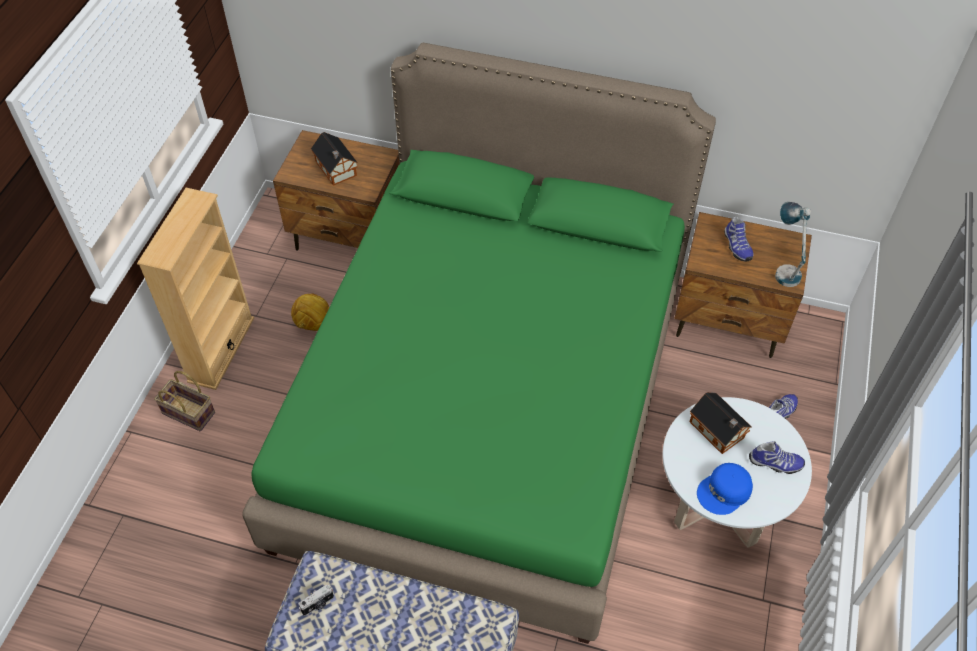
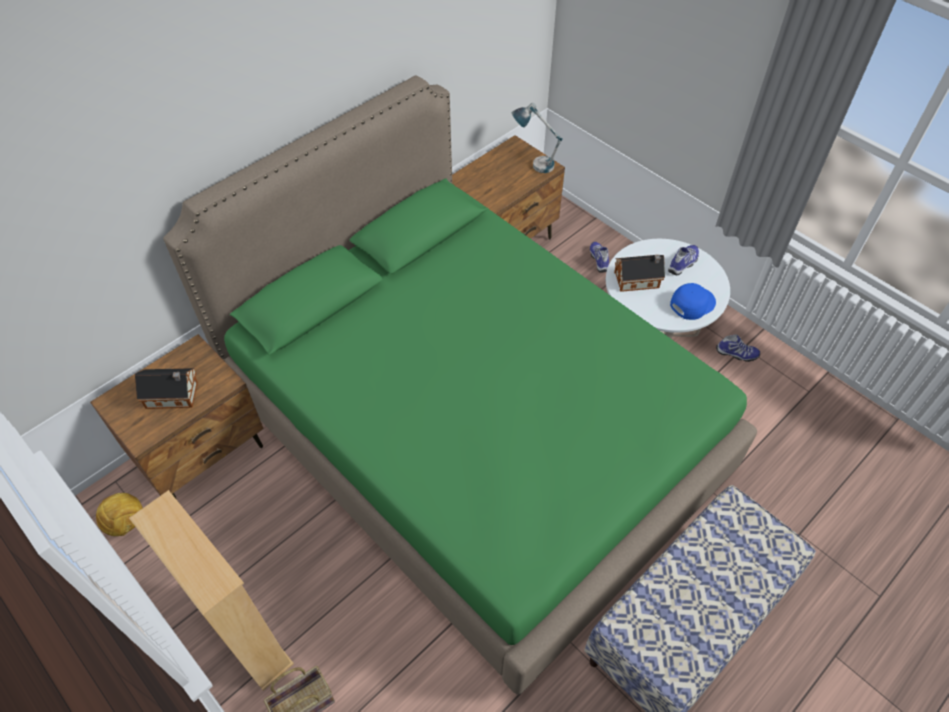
camera: 60 degrees left, 0 degrees up
(313, 324) = (282, 533): football -> football (127, 523)
(318, 605) = (659, 642): camera -> none
(725, 492) = (692, 303): blue cap -> blue cap turned 120 degrees counterclockwise
(736, 246) = (494, 176): shoe -> shoe (736, 354)

